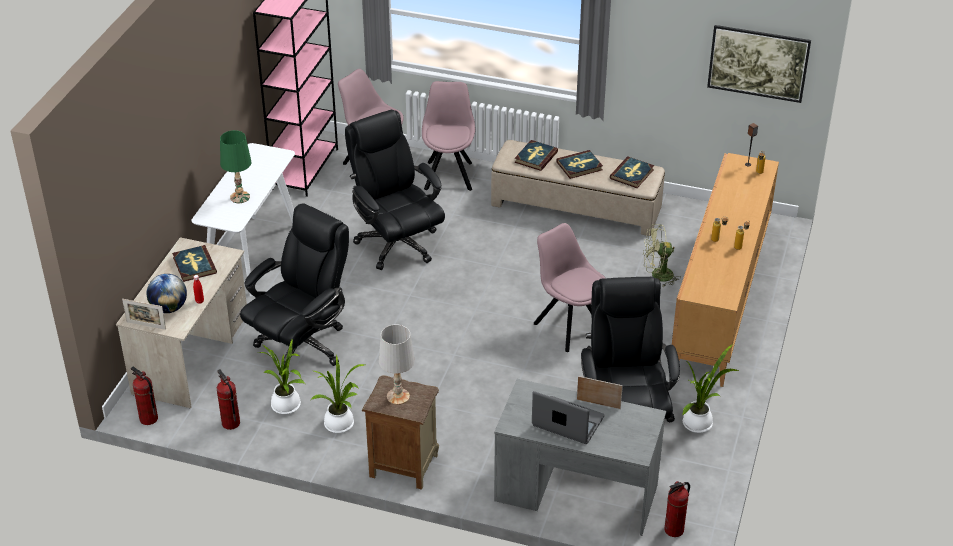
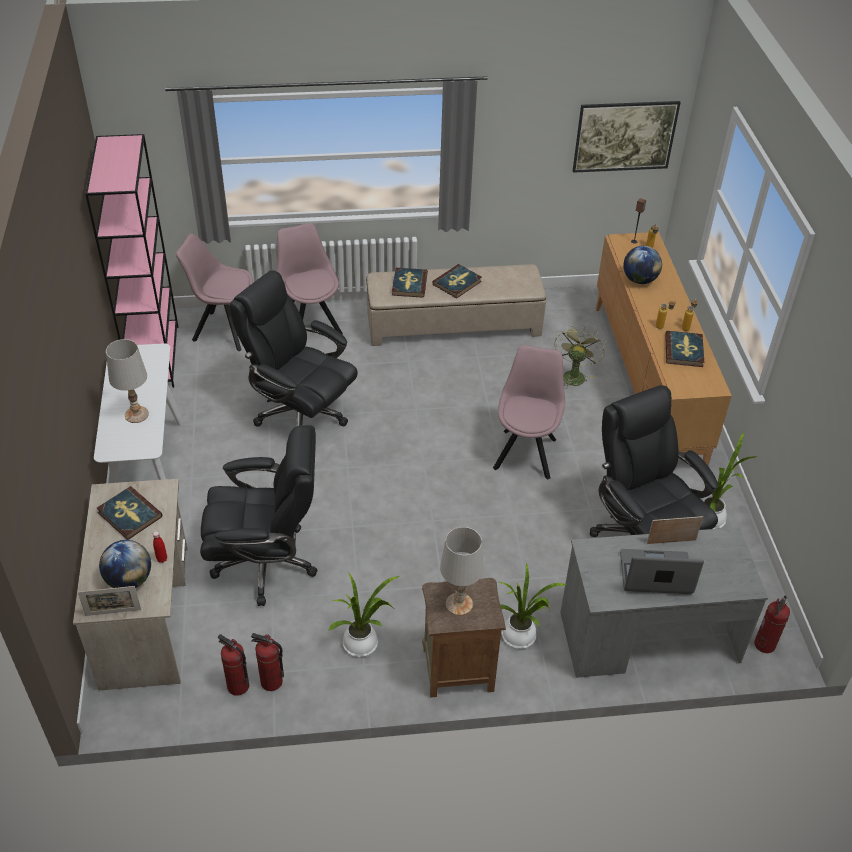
camera: 25 degrees left, 5 degrees up
(148, 419) = (136, 715): fire extinguisher -> fire extinguisher (271, 682)
(240, 197) = (136, 415): green table lamp -> white table lamp
(287, 407) = (291, 643): potted plant -> potted plant (521, 637)
(301, 345) = (265, 562): black office chair -> black office chair turned 75 degrees clockwise
(568, 327) = (526, 453): pink chair -> pink chair turned 75 degrees clockwise
(632, 174) = (512, 278): book -> book (684, 351)
(657, 276) = (573, 375): green fan -> green fan turned 135 degrees clockwise
(727, 198) = (639, 280): none -> globe

